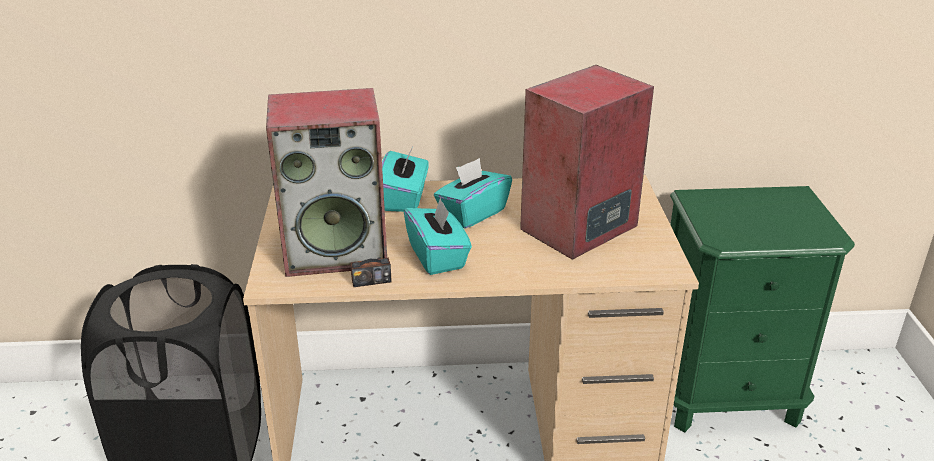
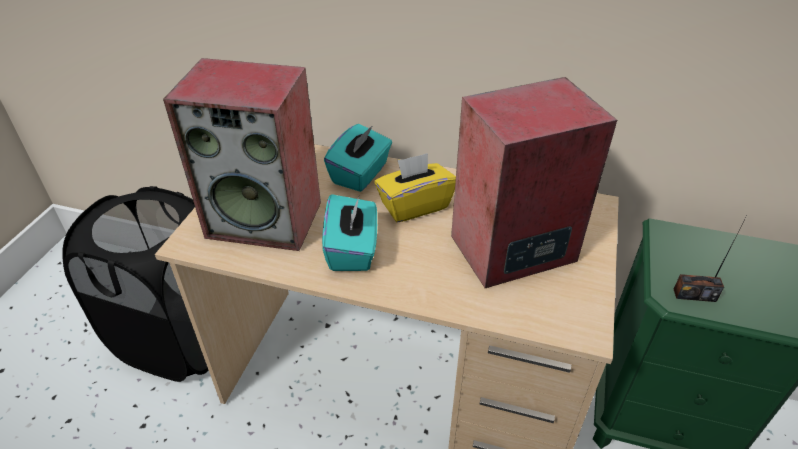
camera: 20 degrees right, 10 degrees up
(371, 281) = (275, 263): radio -> radio (694, 295)
(472, 213) = (414, 205): turquoise tissue box -> yellow tissue box

